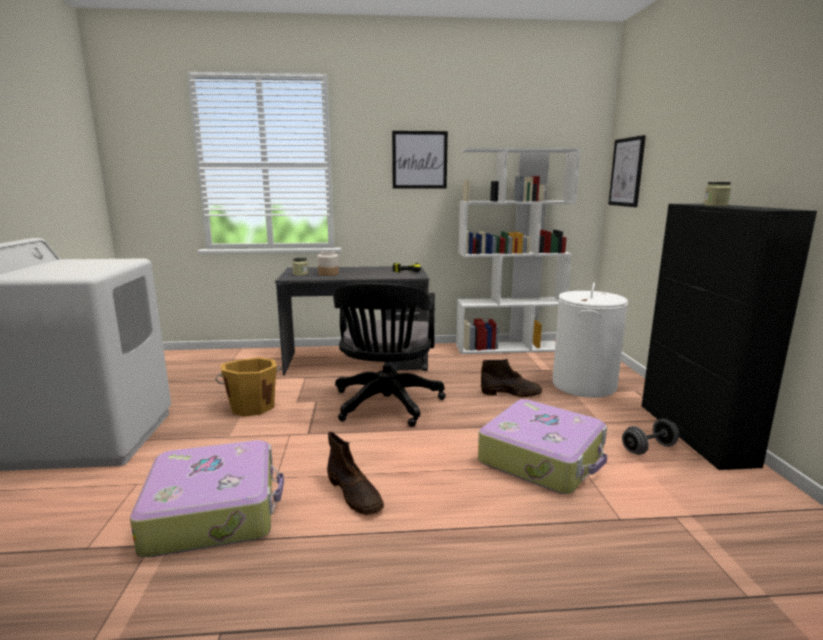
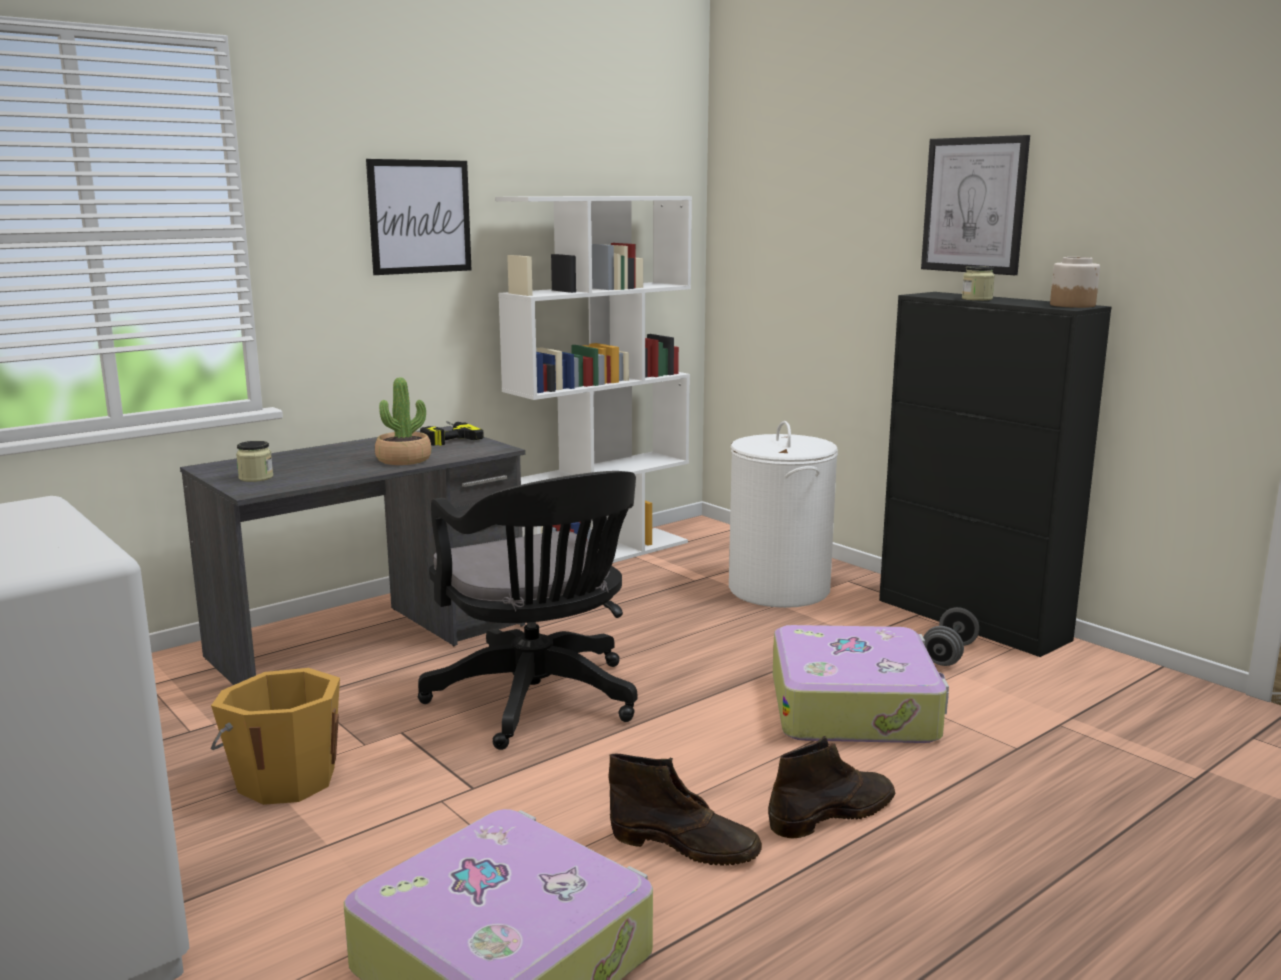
camera: 35 degrees left, 0 degrees up
(328, 274) = (316, 468): jar -> jar (1072, 305)
(368, 275) = (404, 460): none -> potted plant
(511, 393) = (700, 627): brown boot -> brown boot (833, 813)
(627, 172) = (755, 234): picture -> picture (974, 205)

